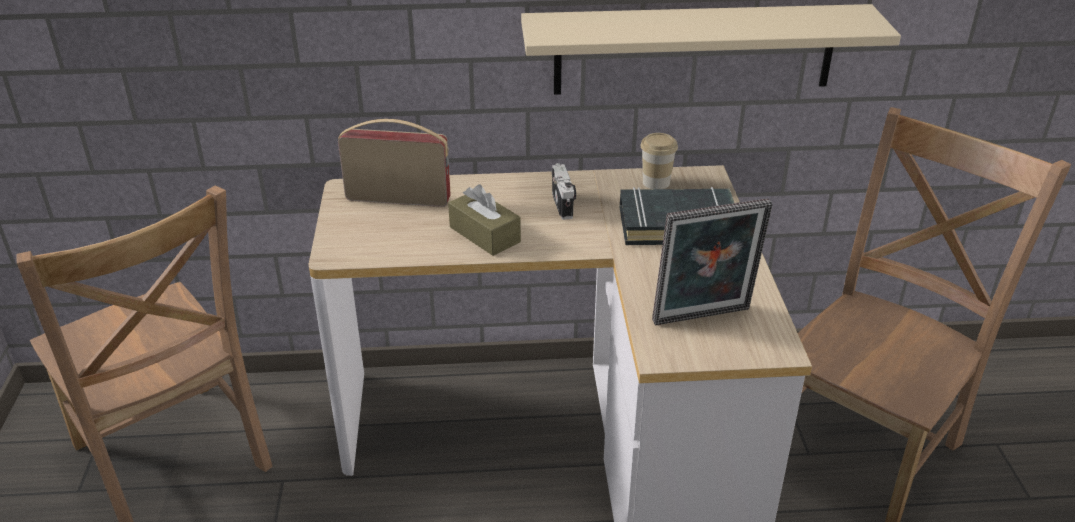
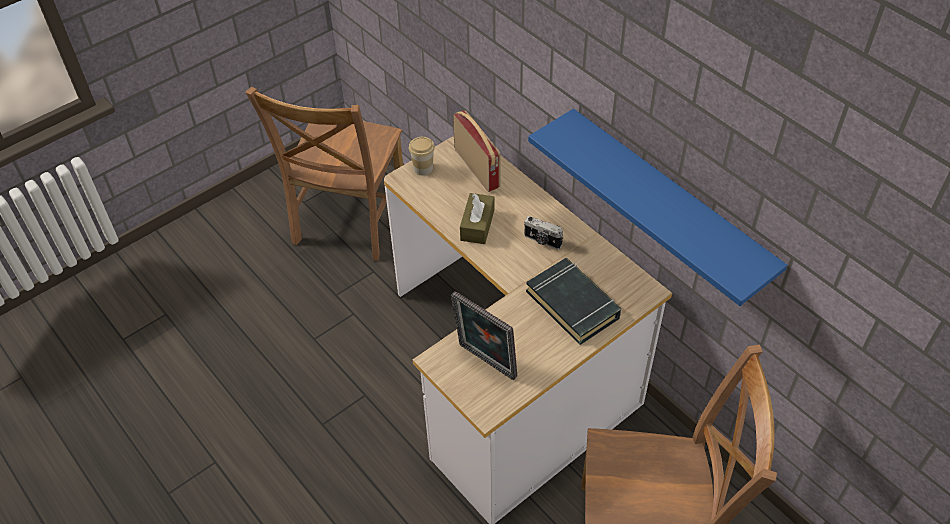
camera: 55 degrees right, 15 degrees up
(564, 204) = (542, 241): camera -> camera turned 75 degrees clockwise
(656, 182) = (612, 270): cup -> cup (423, 168)
(694, 49) = (668, 205): beige shelf -> blue shelf

